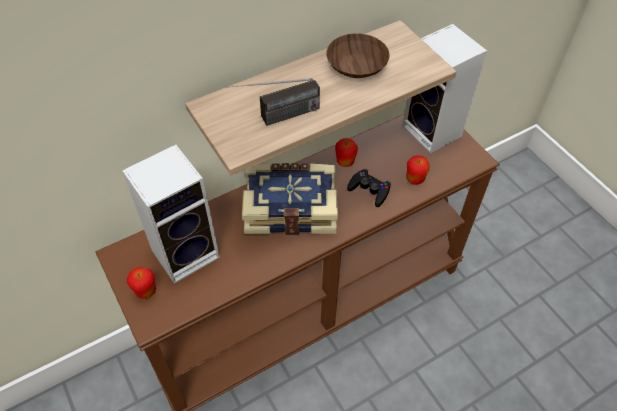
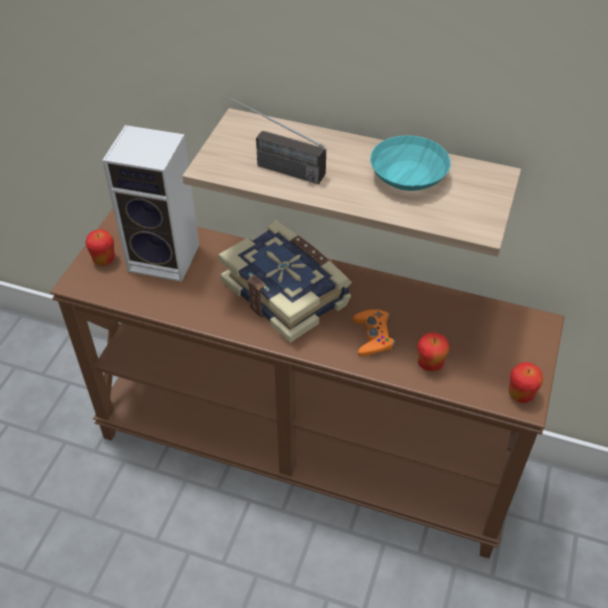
camera: 50 degrees right, 5 degrees down
(345, 162) = (386, 297): apple -> apple (520, 395)
(356, 65) = (409, 175): brown bowl -> turquoise bowl
(369, 190) = (373, 336): black game controller -> orange game controller
(434, 132) = (516, 342): speaker -> none

